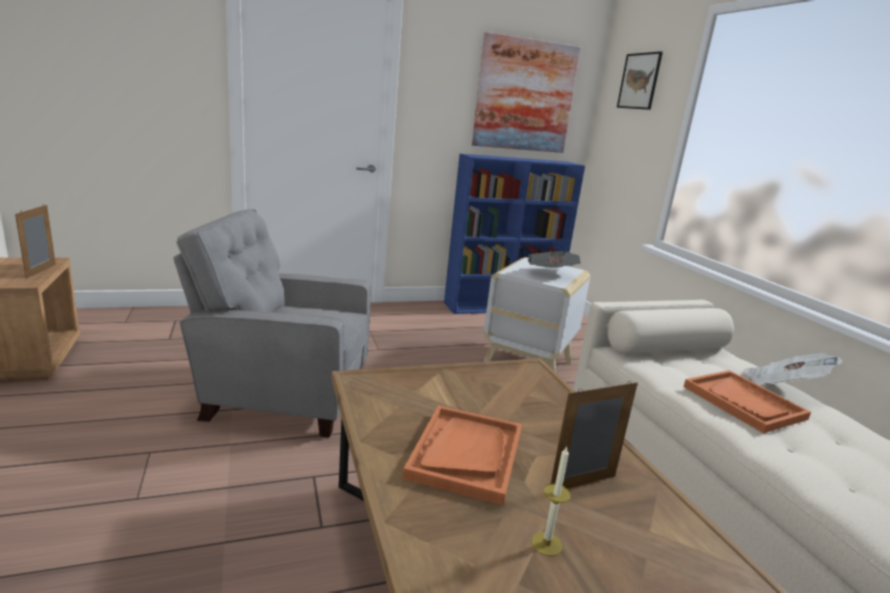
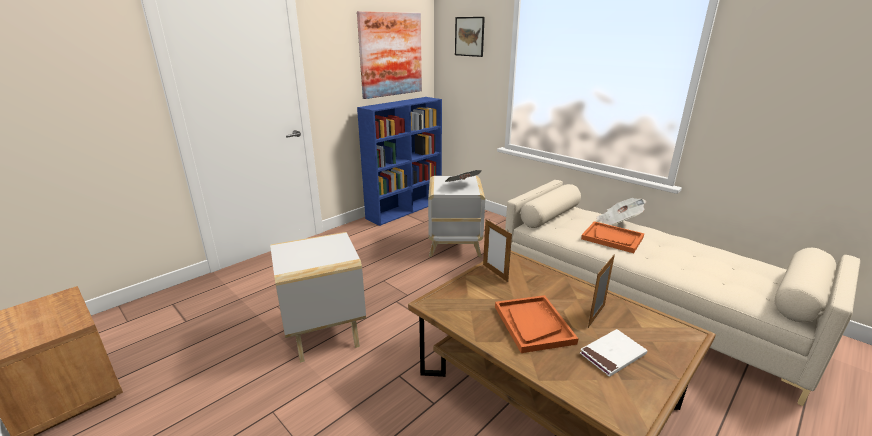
camera: 25 degrees left, 5 degrees up
(41, 271) = (72, 308): picture frame -> picture frame (495, 273)
(282, 396) = (323, 331): grey armchair -> white side table
(546, 544) = (612, 354): candle -> white book

